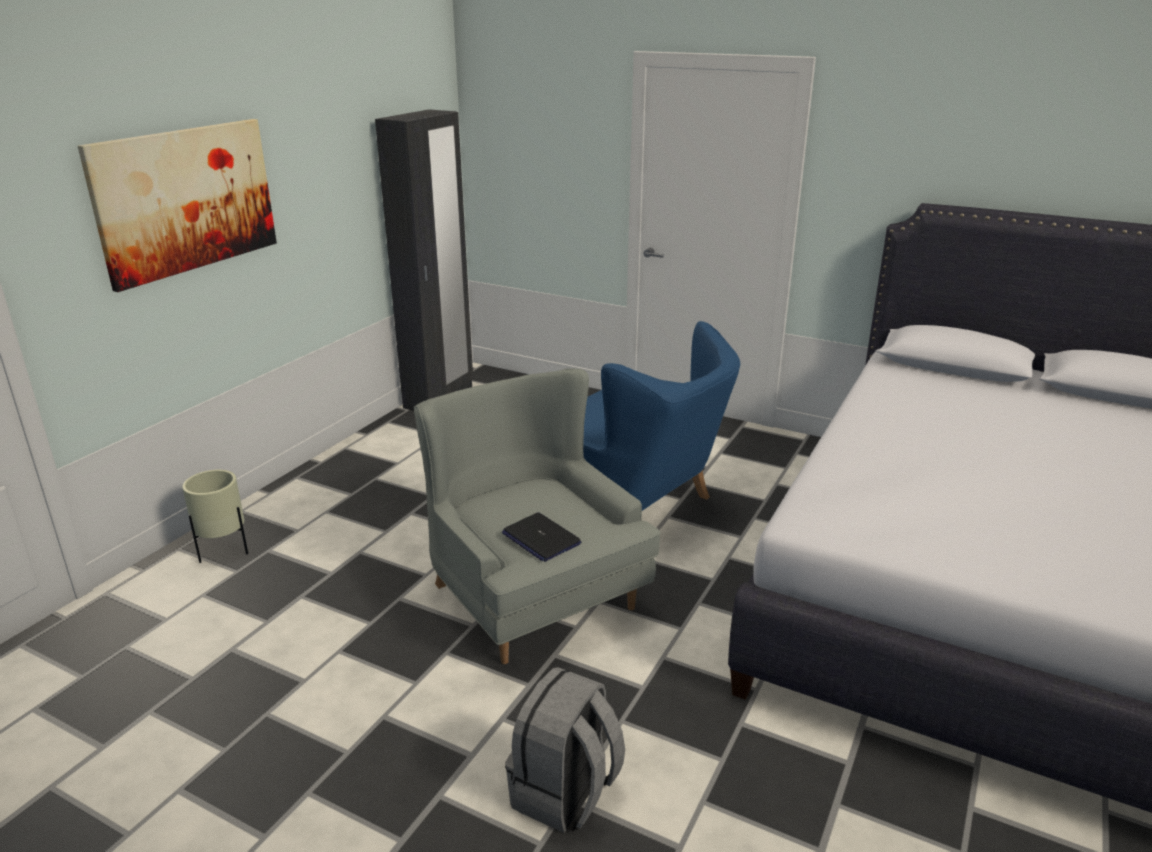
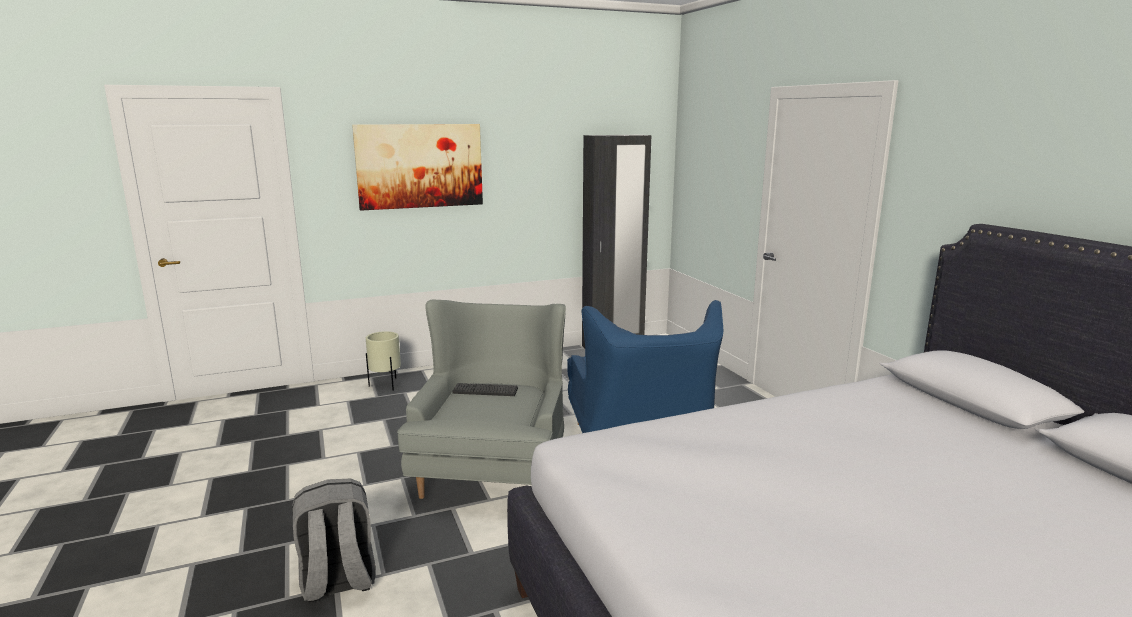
camera: 40 degrees right, 10 degrees down
(509, 503) = (485, 390): none -> keyboard
(540, 538) = (465, 413): laptop -> none

